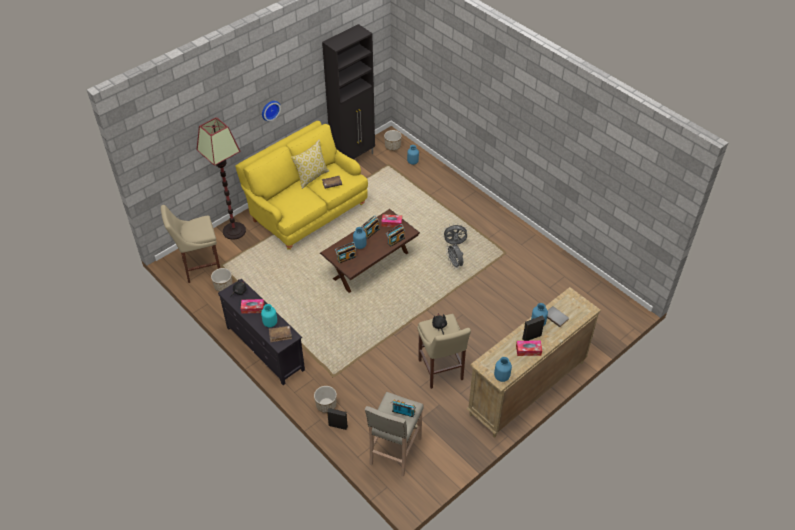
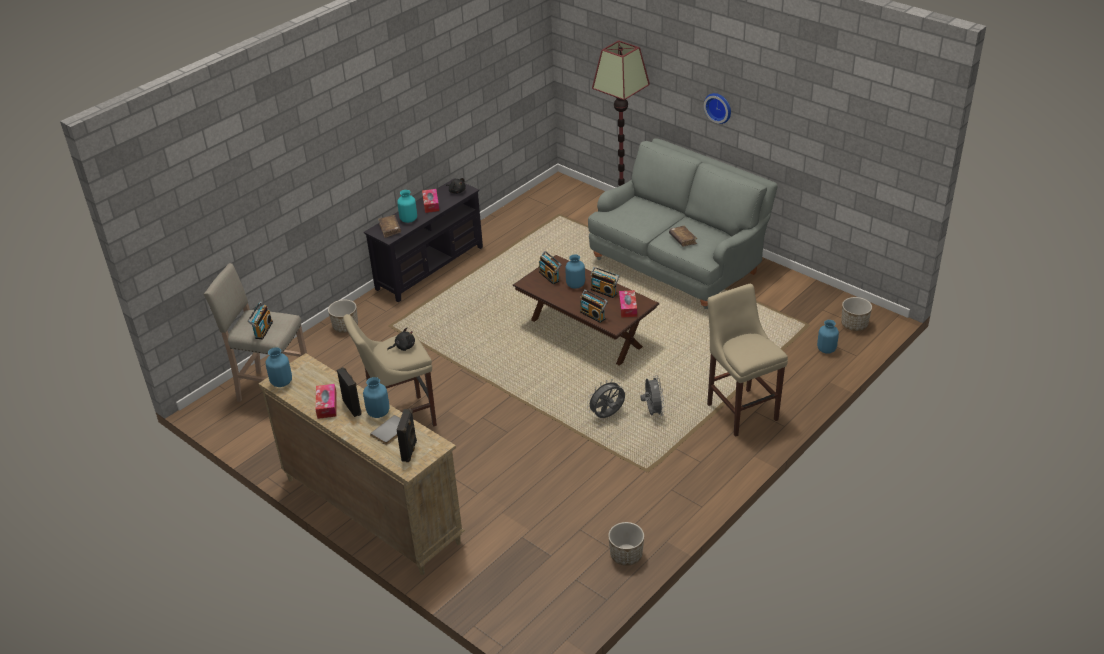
camera: 85 degrees right, 10 degrees down
(199, 268) = (551, 201): beige stool -> beige stool (740, 410)
(223, 286) = (525, 222): planter -> planter (626, 555)
(306, 210) = (679, 263): yellow sofa -> grey sofa
(312, 177) = (693, 222): pillow -> none
(338, 425) = (316, 340): black speaker -> black speaker (410, 451)
(353, 158) = (808, 290): black cabinet -> none

